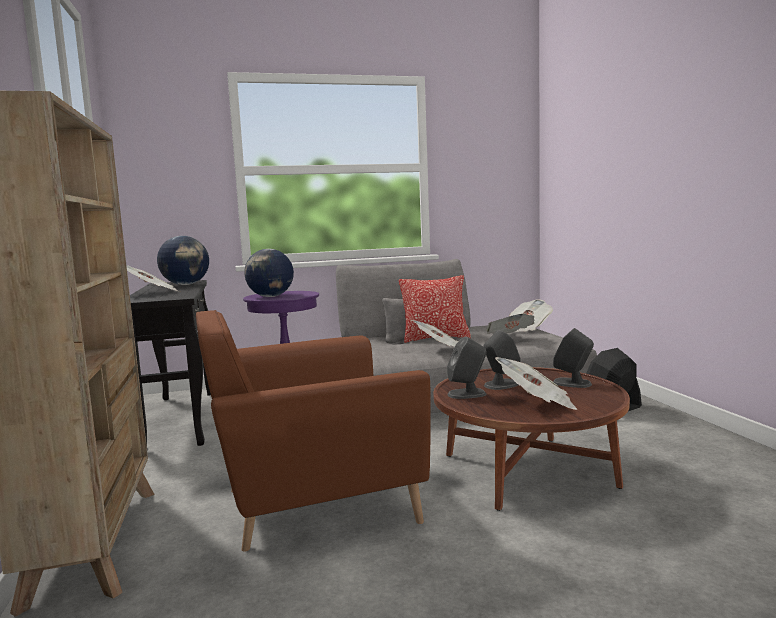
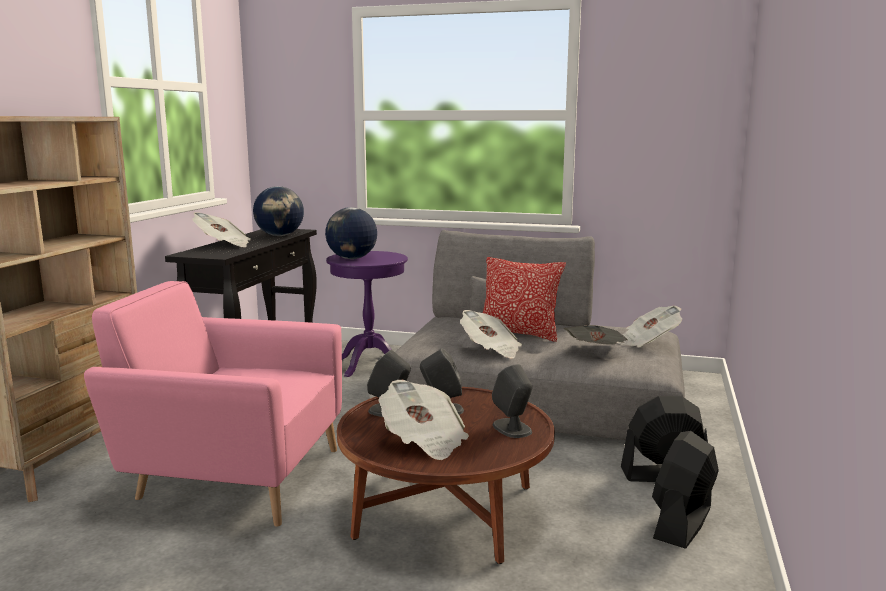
camera: 30 degrees right, 5 degrees up
(312, 502) = (232, 476): brown armchair -> pink armchair
(669, 431) = (682, 523): none -> black fan

